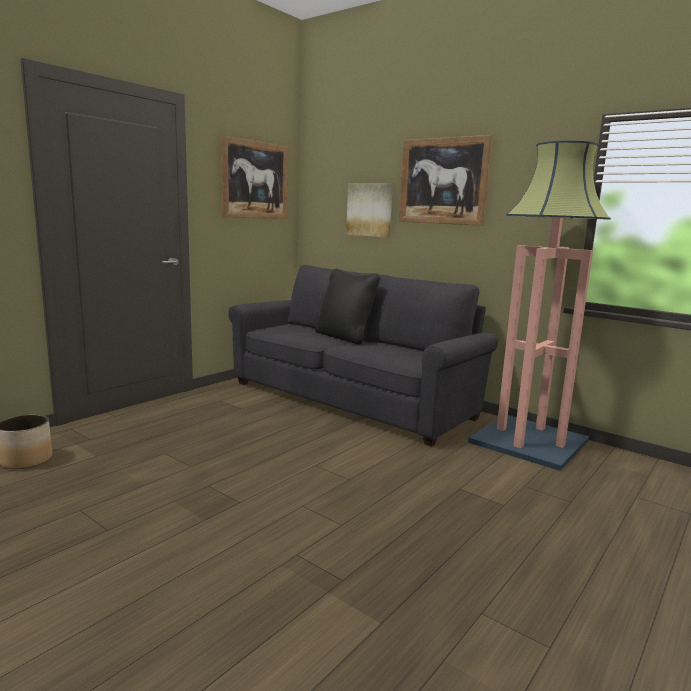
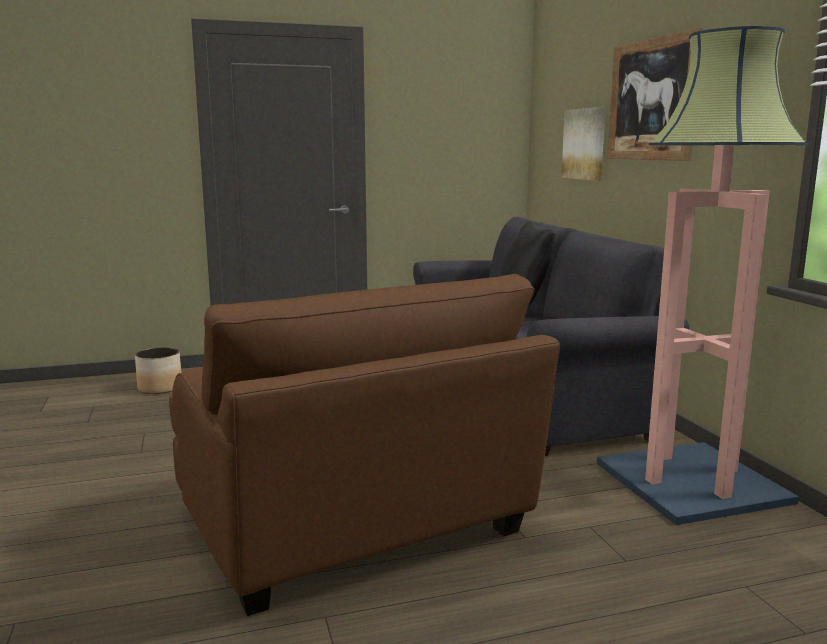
camera: 35 degrees right, 0 degrees up
(255, 180) = (459, 114): picture -> none
(394, 534) = (353, 525): none -> brown armchair

